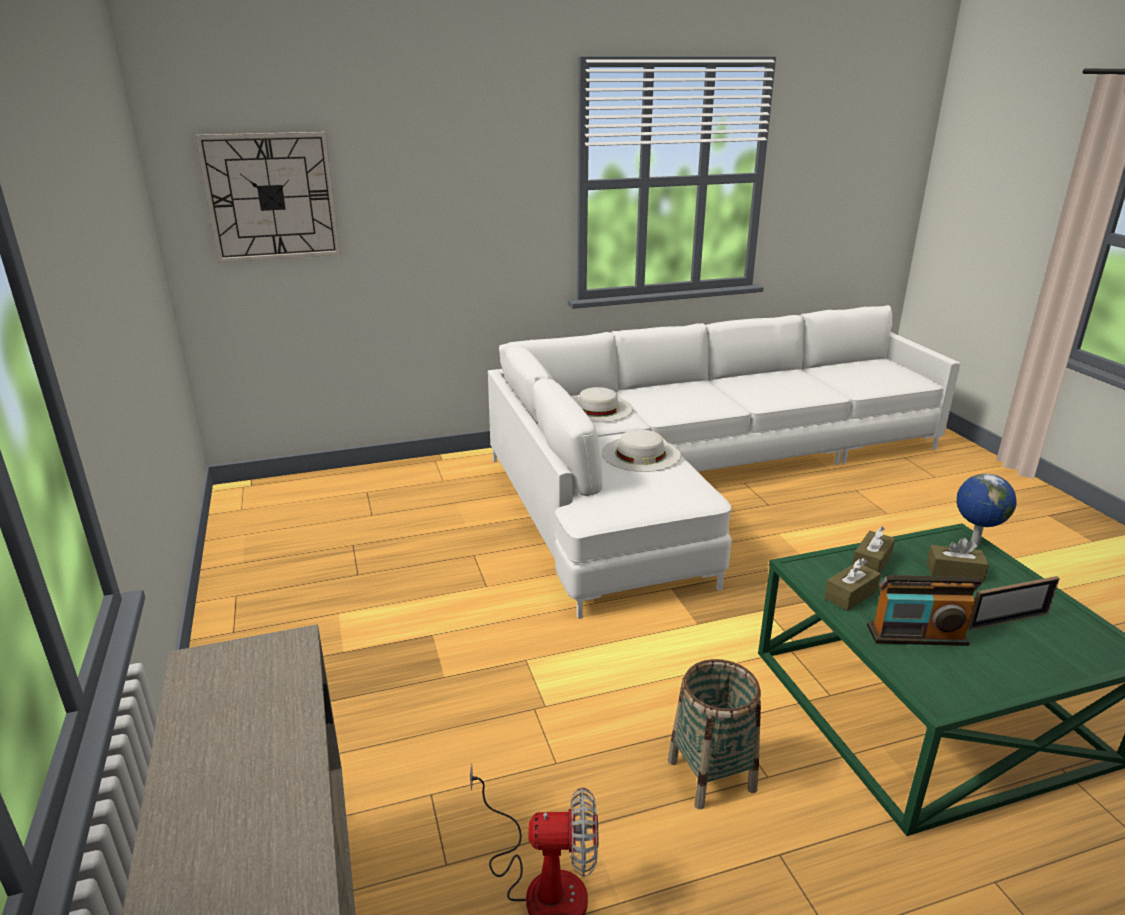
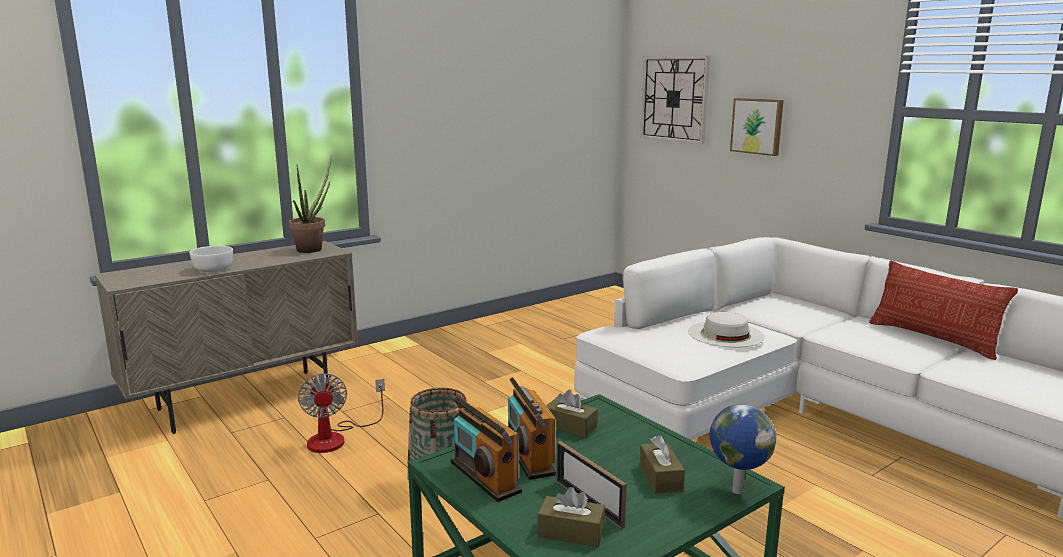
camera: 70 degrees right, 10 degrees down
(233, 671) = (313, 248): none -> potted plant
(283, 846) = (214, 269): none -> white bowl
(420, 219) = (757, 126): none -> picture
(598, 408) = (793, 311): white hat -> none
(694, 383) = (933, 338): none -> pillow
(871, 562) = (637, 435): brown tissue box -> brown tissue box (571, 532)
(966, 674) = (484, 477): none -> radio

